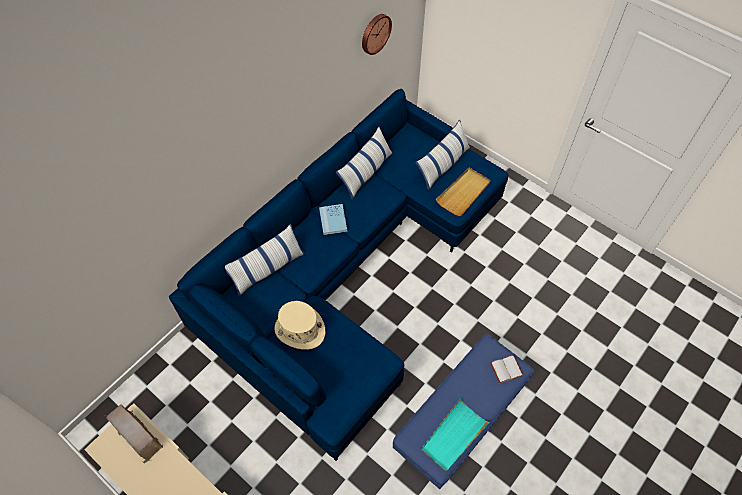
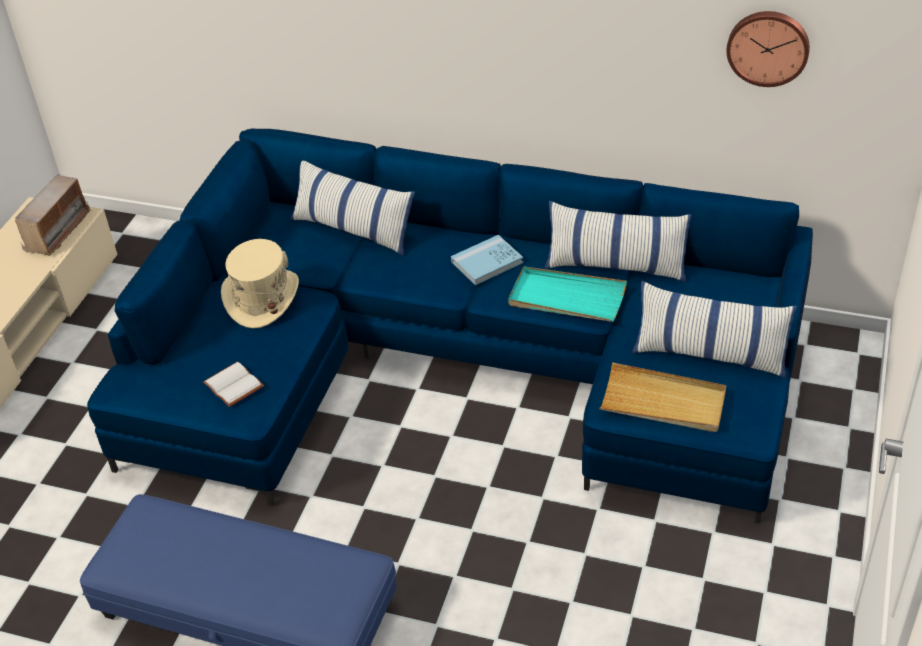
camera: 70 degrees right, 15 degrees down
(453, 436) = (163, 564): turquoise tray -> turquoise tray (566, 298)
(506, 368) = (325, 603): white book -> white book (235, 385)

